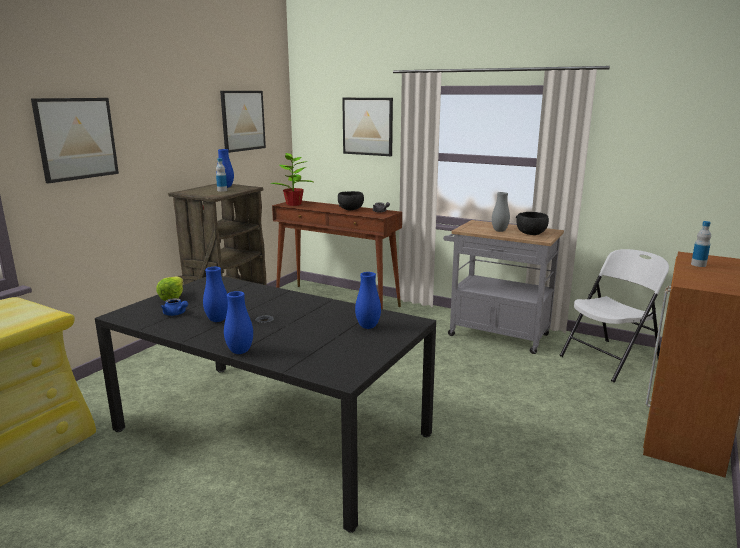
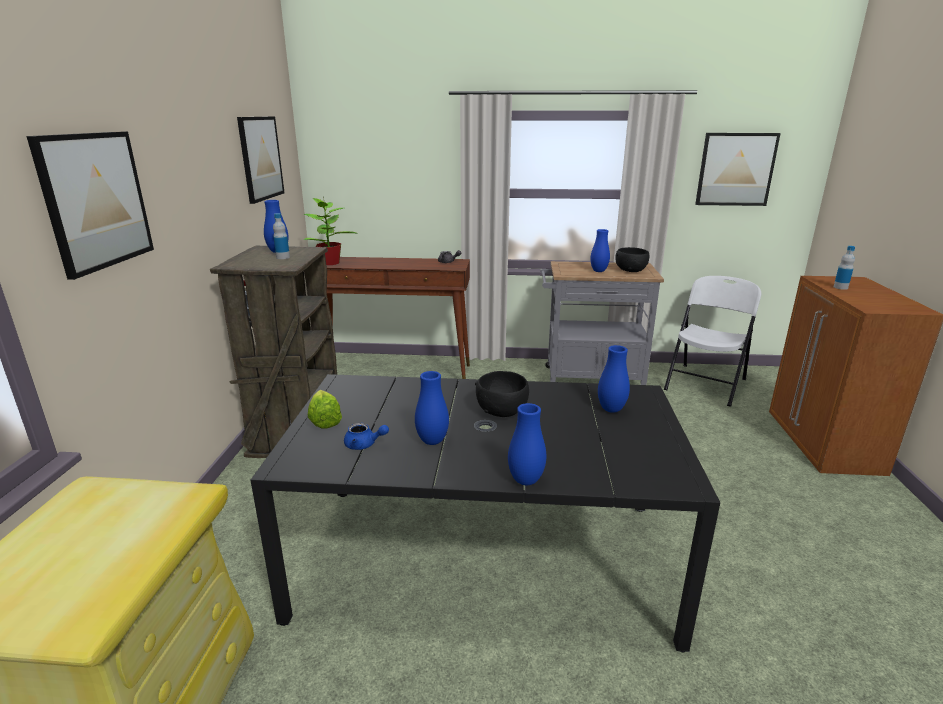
camera: 25 degrees left, 5 degrees up
(351, 209) = (409, 262): black bowl -> black bowl (502, 410)
(367, 126) = (410, 160): picture -> picture (736, 169)
(499, 231) = (598, 271): grey vase -> blue vase

